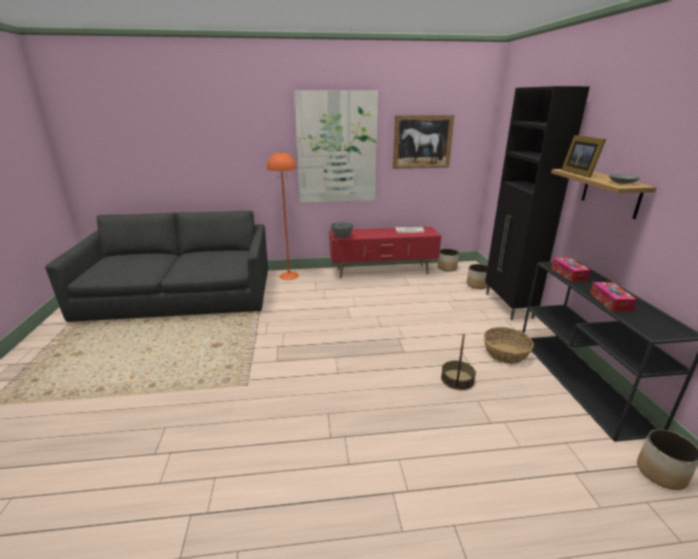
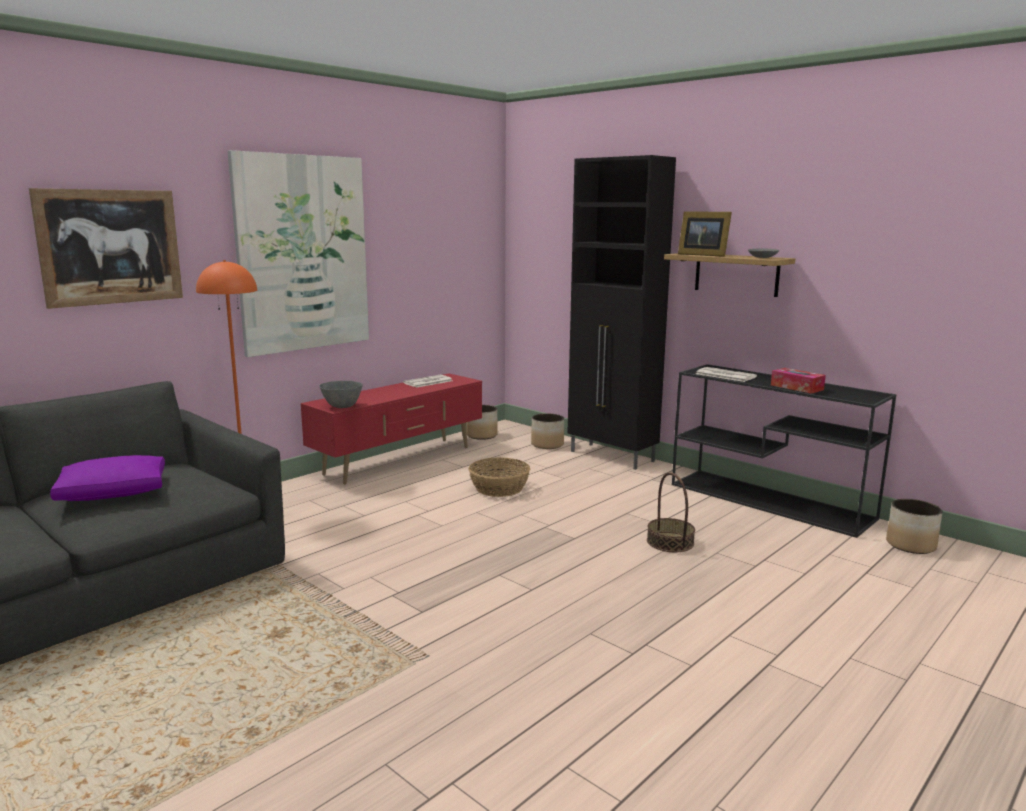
camera: 40 degrees left, 10 degrees down
(201, 259) = (114, 492): none -> purple pillow
(422, 142) = (423, 240): picture -> picture (110, 247)
(506, 353) = (677, 502): basket -> basket (499, 488)
(568, 274) = (724, 375): tissue box -> newspaper

